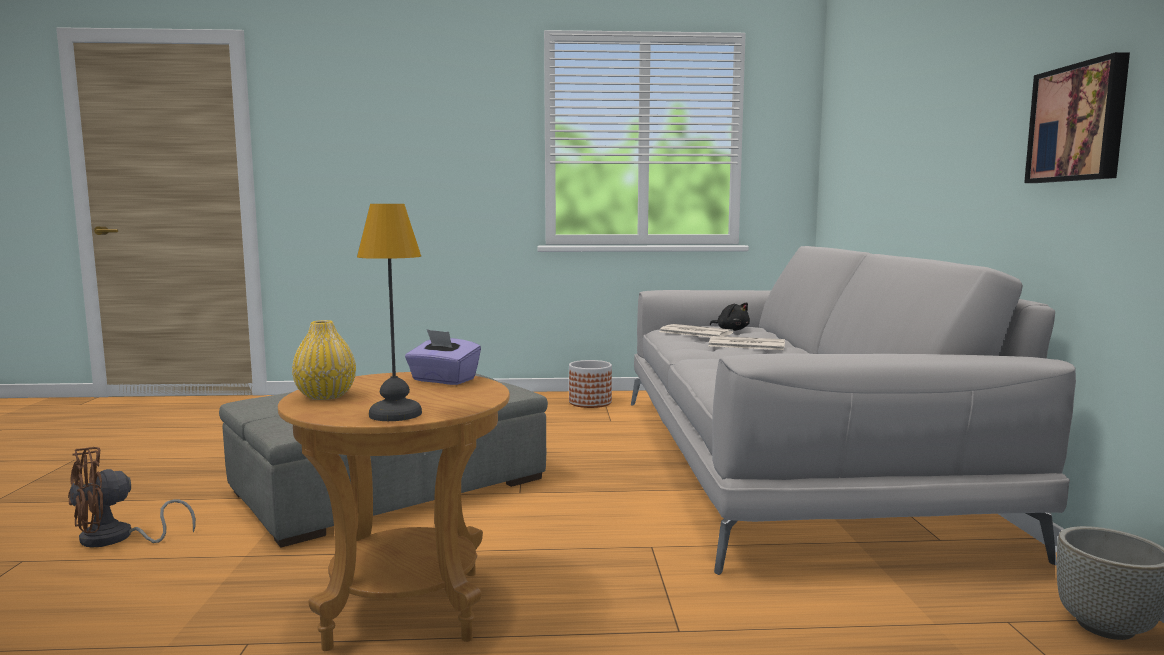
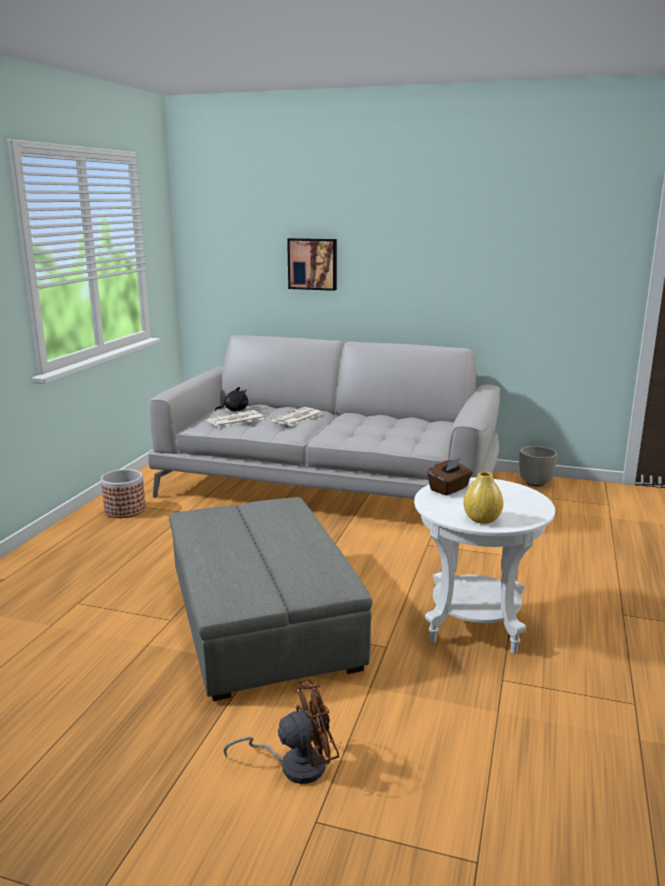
camera: 70 degrees left, 10 degrees up
(116, 539) = (294, 764): brown fan -> brown fan turned 90 degrees counterclockwise
(394, 414) = (533, 504): table lamp -> none
(405, 607) = (474, 624): brown side table -> white side table
(443, 380) = (449, 489): purple tissue box -> brown tissue box
(1079, 123) = (474, 275): picture -> picture (313, 264)

